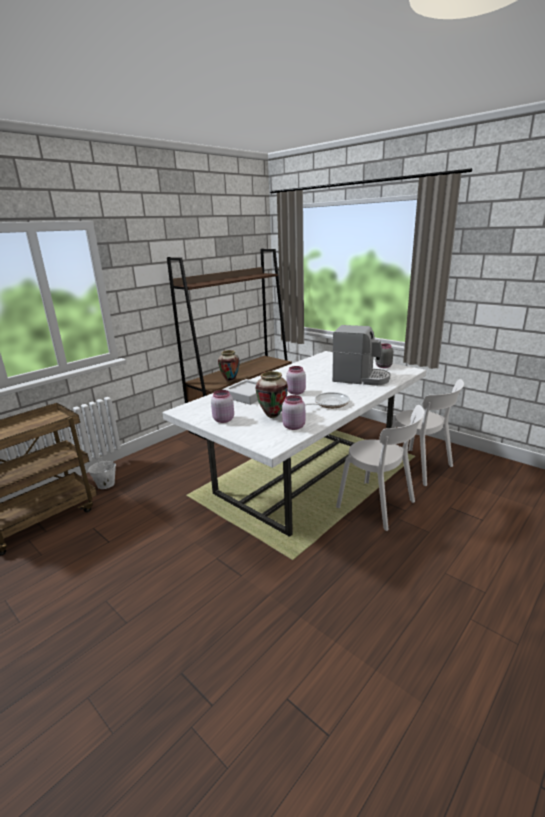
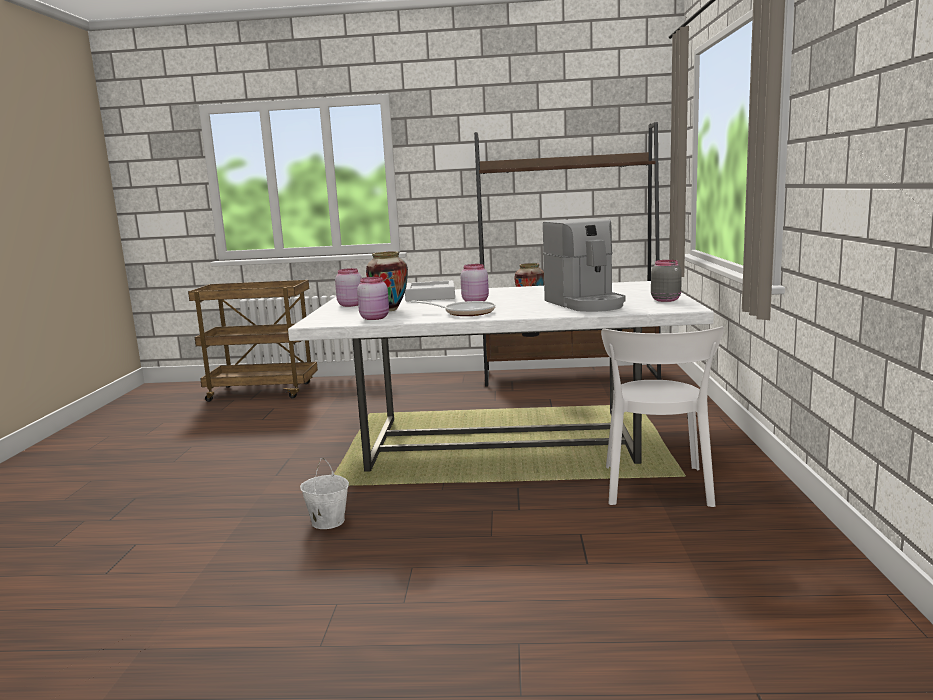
camera: 50 degrees right, 10 degrees down
(105, 484) = (339, 386): white bucket -> white bucket (327, 521)
(379, 506) = (502, 492): white chair -> none

